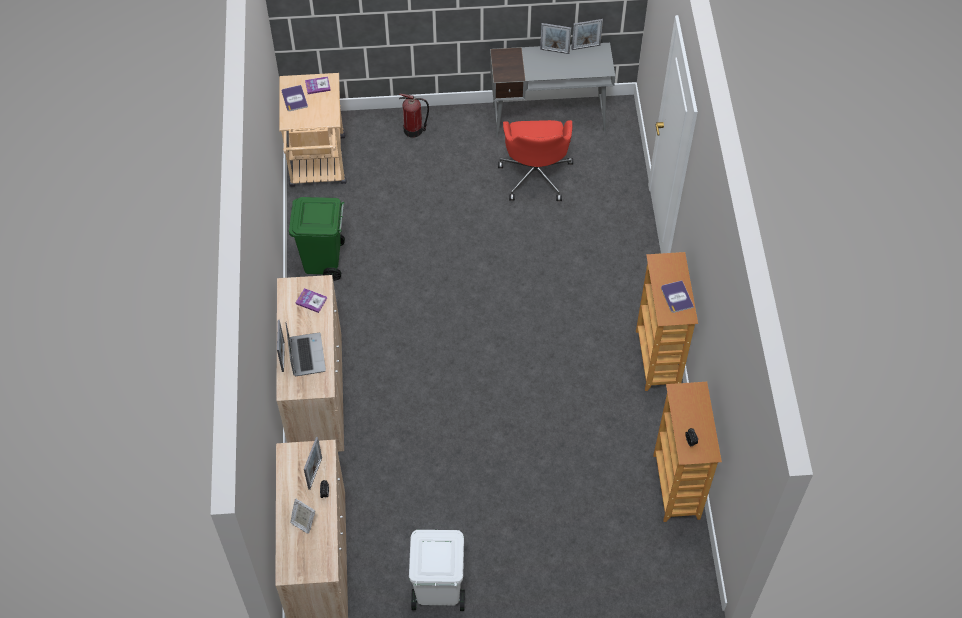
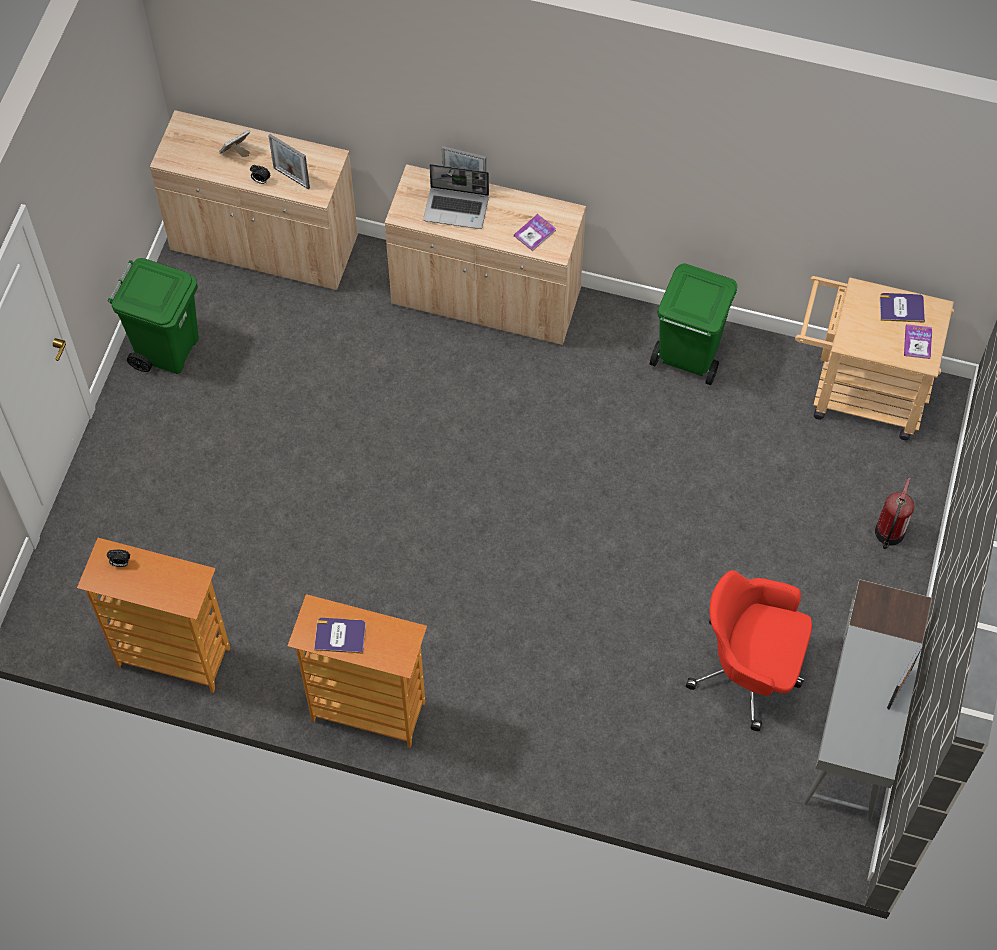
camera: 110 degrees right, 5 degrees up
(438, 592) = (168, 349): white trash can -> green trash can
(586, 47) = (894, 738): picture frame -> none

